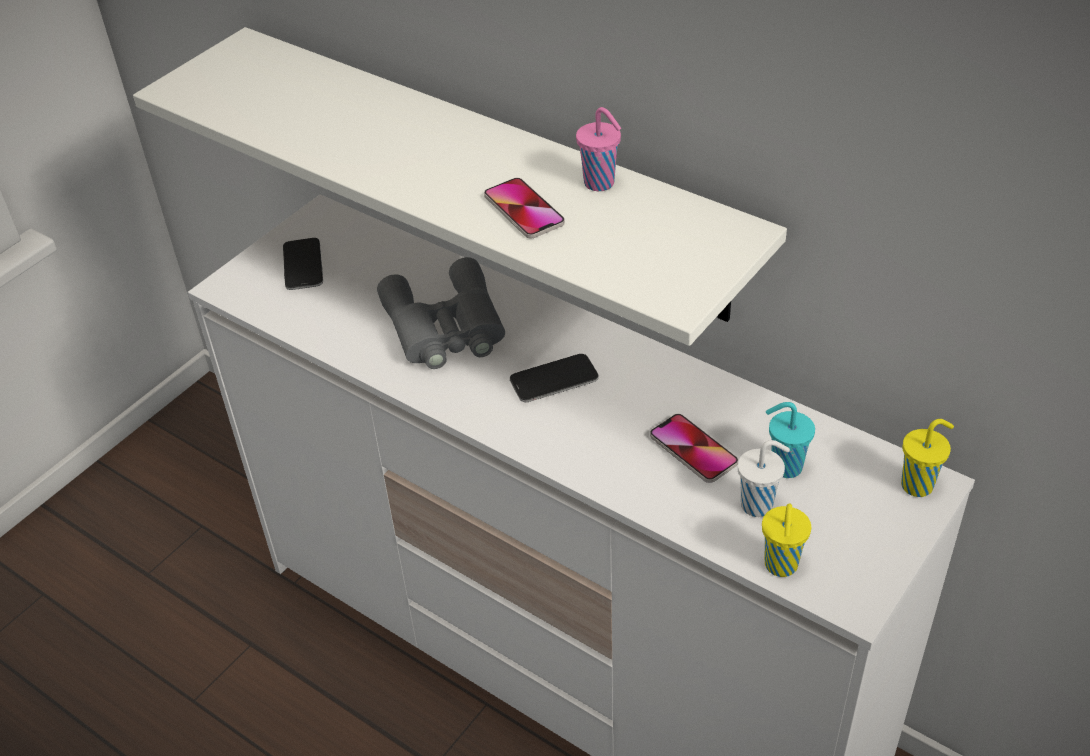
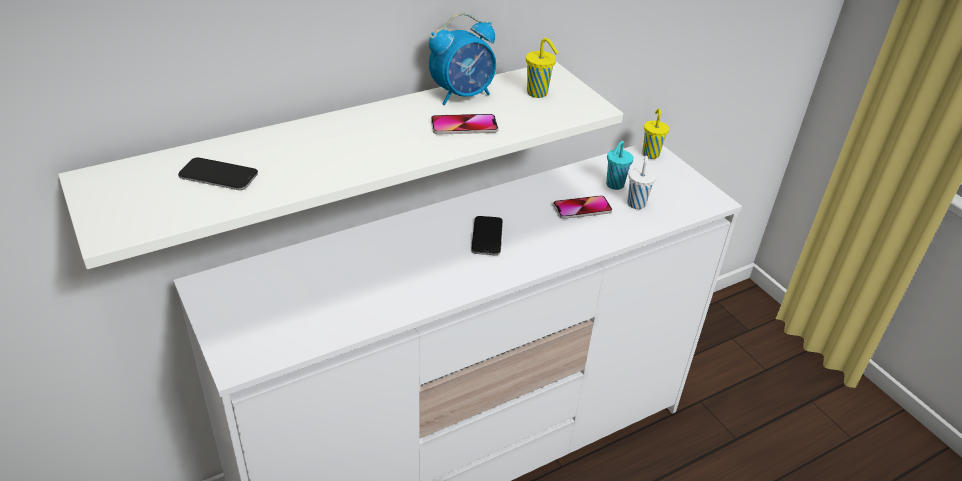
camera: 70 degrees left, 5 degrees down
(303, 265) = (256, 313): phone -> phone (218, 175)
(445, 328) = (398, 265): grey binoculars -> none
(601, 184) = (462, 95): pink cup -> alarm clock
(781, 566) = (682, 212): yellow cup -> yellow cup (538, 93)

